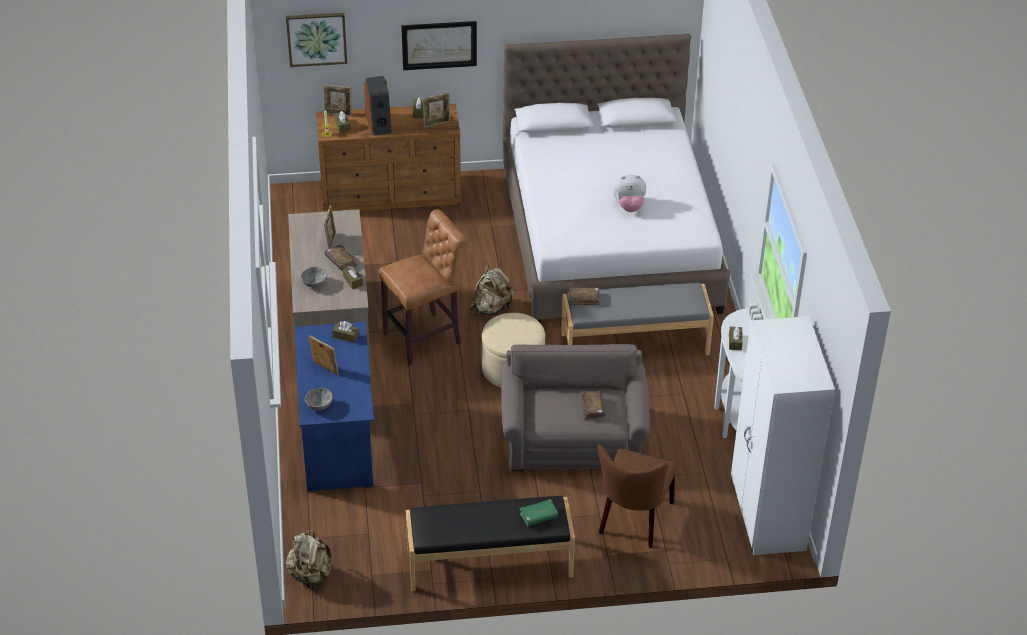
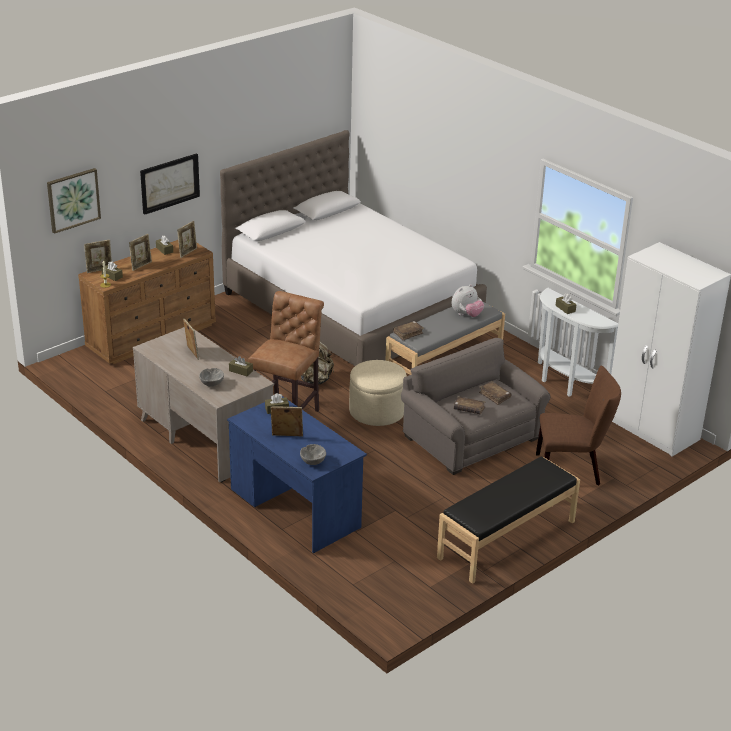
camera: 35 degrees left, 10 degrees down
(310, 575) = (382, 609): beige backpack -> none
(341, 261) = (215, 362): brown book -> brown book (469, 409)
(379, 123) = (141, 266): speaker -> picture frame
(539, 516) = (543, 475): green book -> none
(629, 206) = (387, 261): plush toy -> plush toy (466, 315)
(633, 521) = (572, 470): brown chair -> brown chair turned 75 degrees counterclockwise

